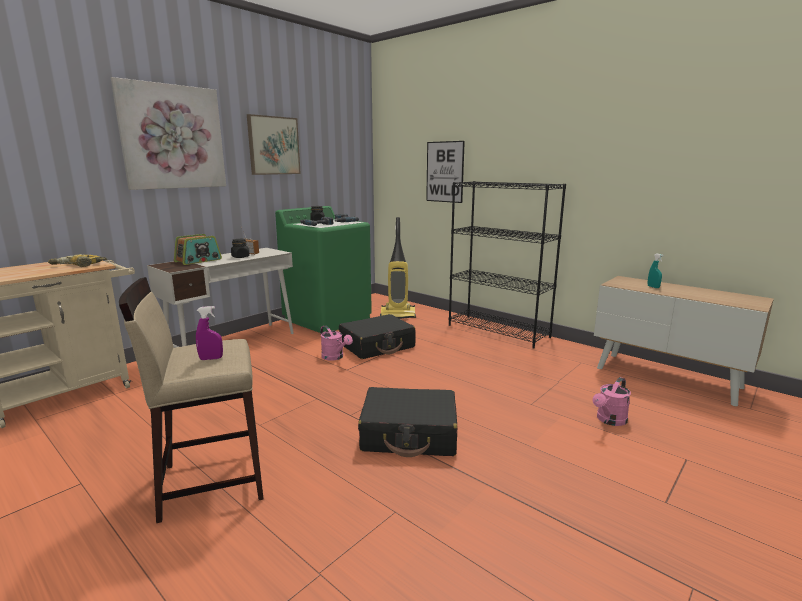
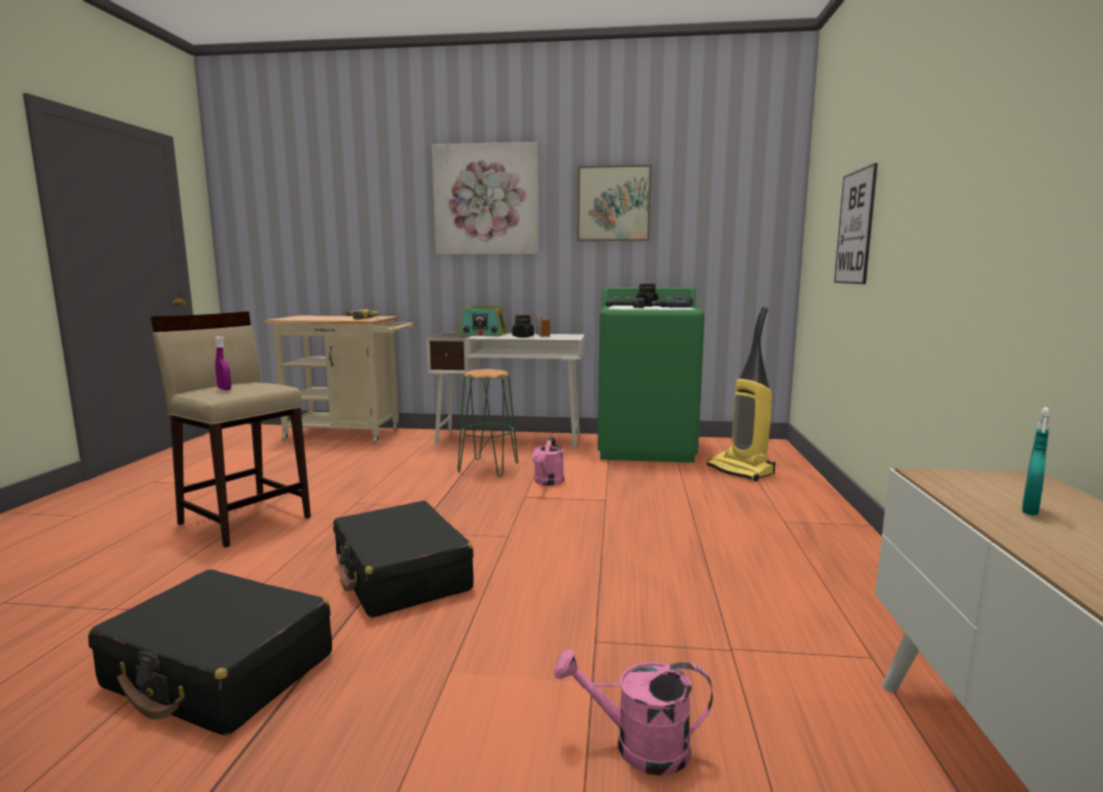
camera: 55 degrees right, 5 degrees down
(276, 365) = (487, 467): none -> green stool
(377, 346) = (617, 490): black suitcase -> black suitcase (220, 671)
(498, 331) = (844, 545): black bookcase -> none

